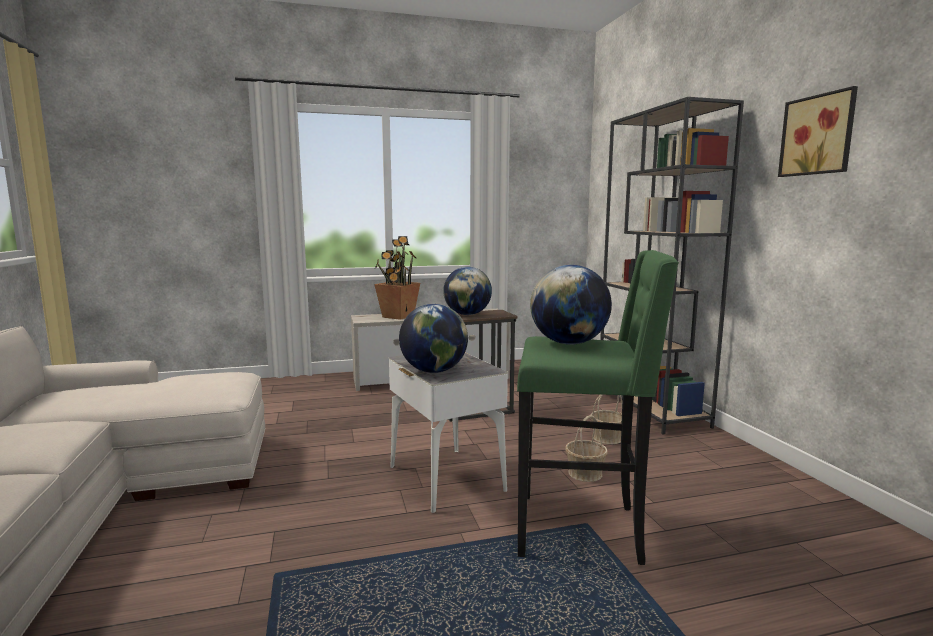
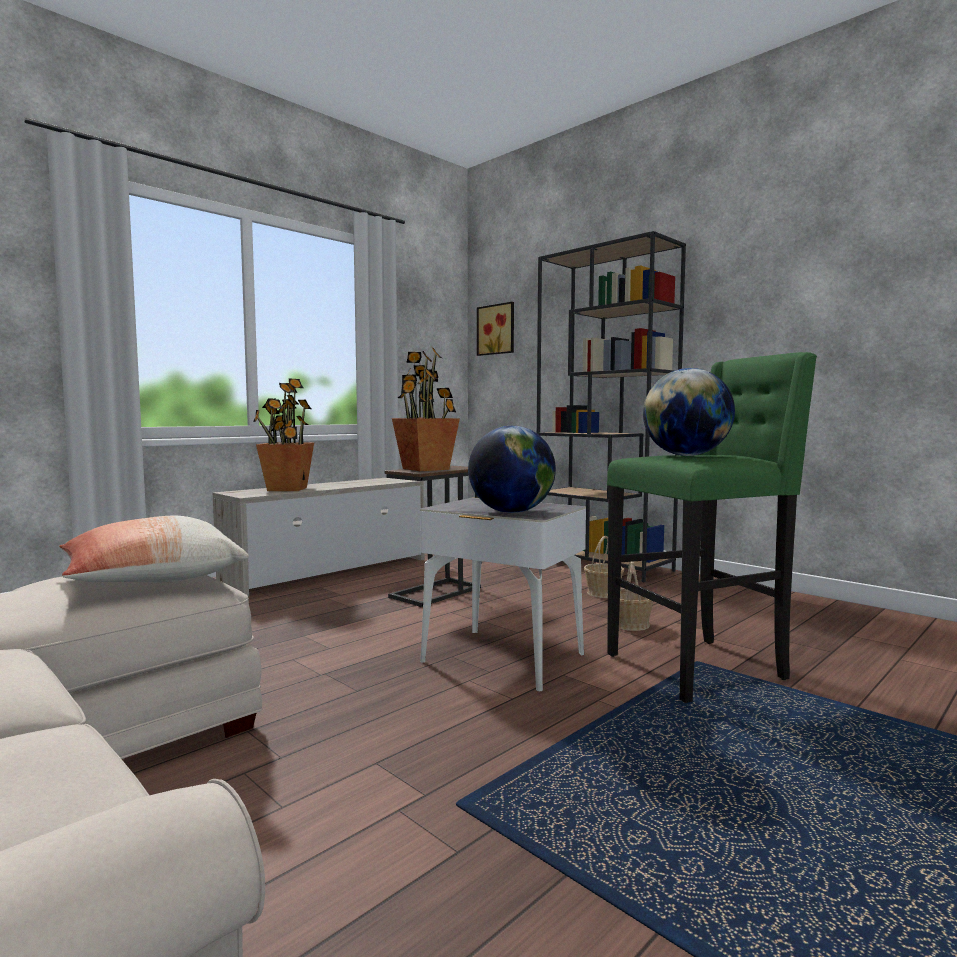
camera: 30 degrees left, 5 degrees down
(208, 387) = (151, 580): none -> pillow
(467, 314) = (425, 469): globe -> potted plant
(819, 135) = (770, 276): picture -> picture (497, 329)

